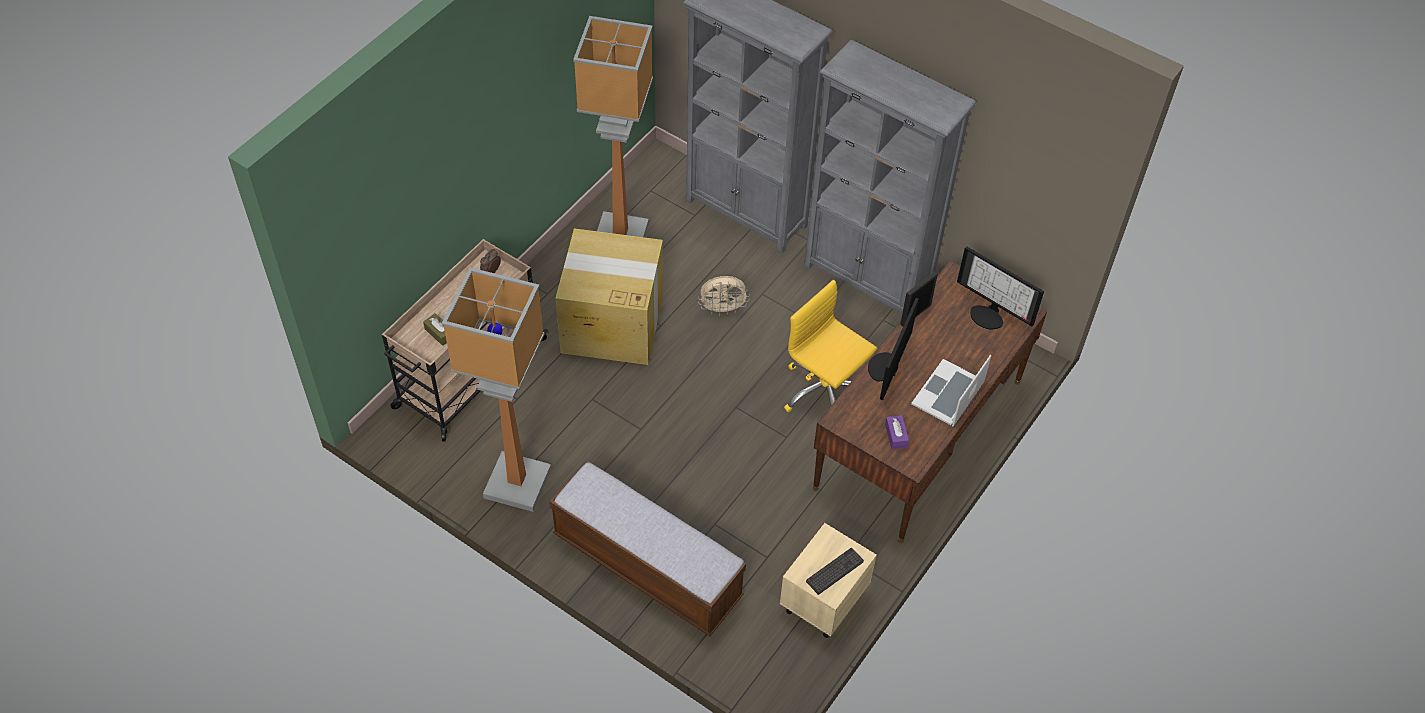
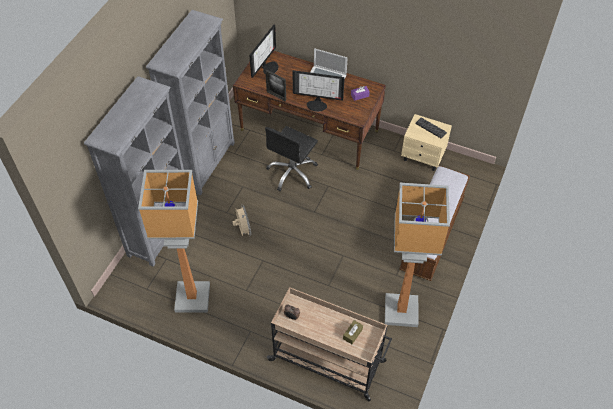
camera: 100 degrees left, 0 degrees up
(611, 323) = (267, 288): cardboard box -> none
(824, 392) = (292, 173): yellow office chair -> black office chair

